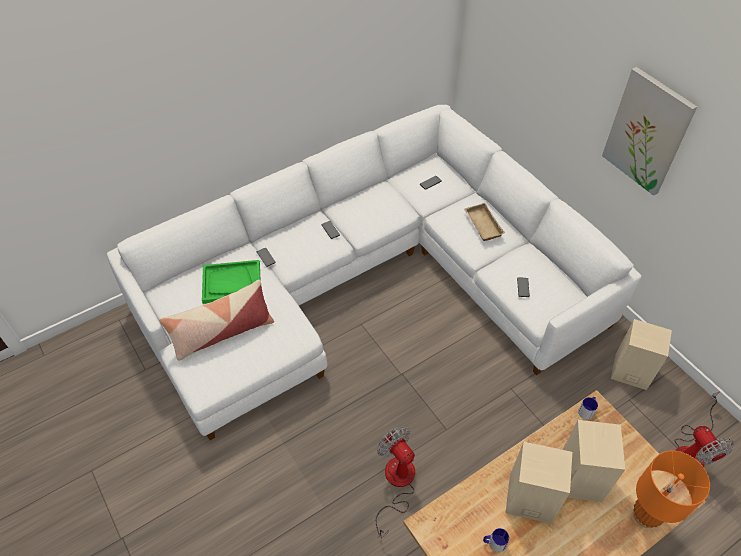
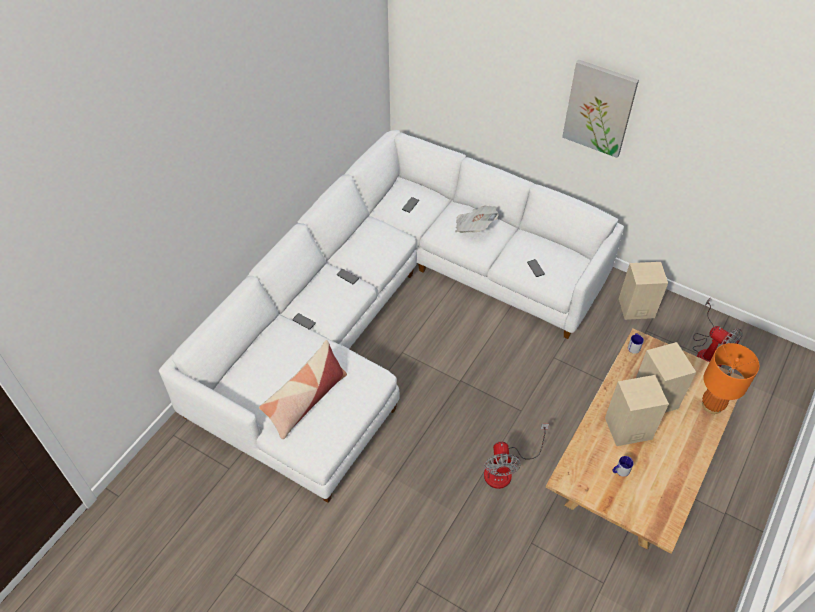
camera: 25 degrees left, 0 degrees up
(231, 283) = (288, 355): green tray -> none
(396, 483) = (505, 469): fan -> fan turned 120 degrees counterclockwise
(481, 224) = (474, 227): beige tray -> newspaper

